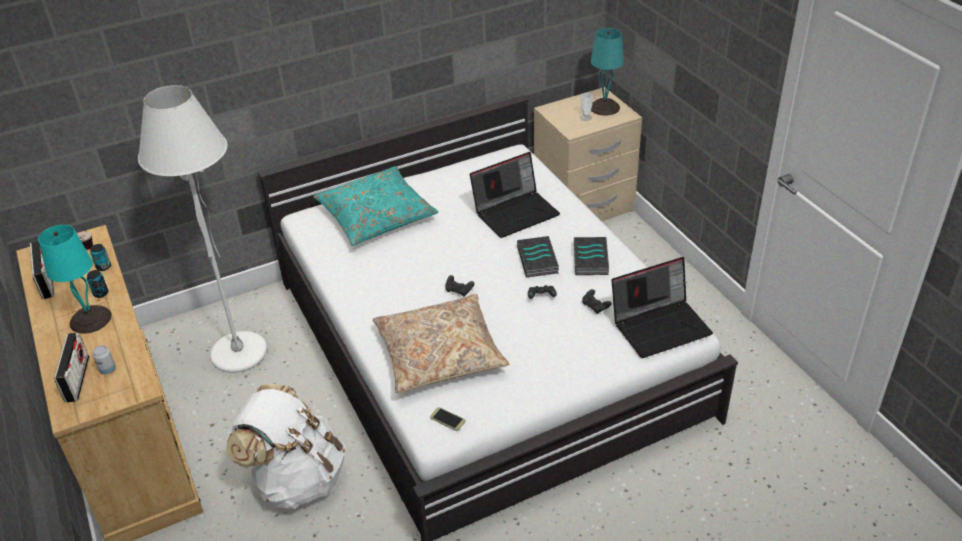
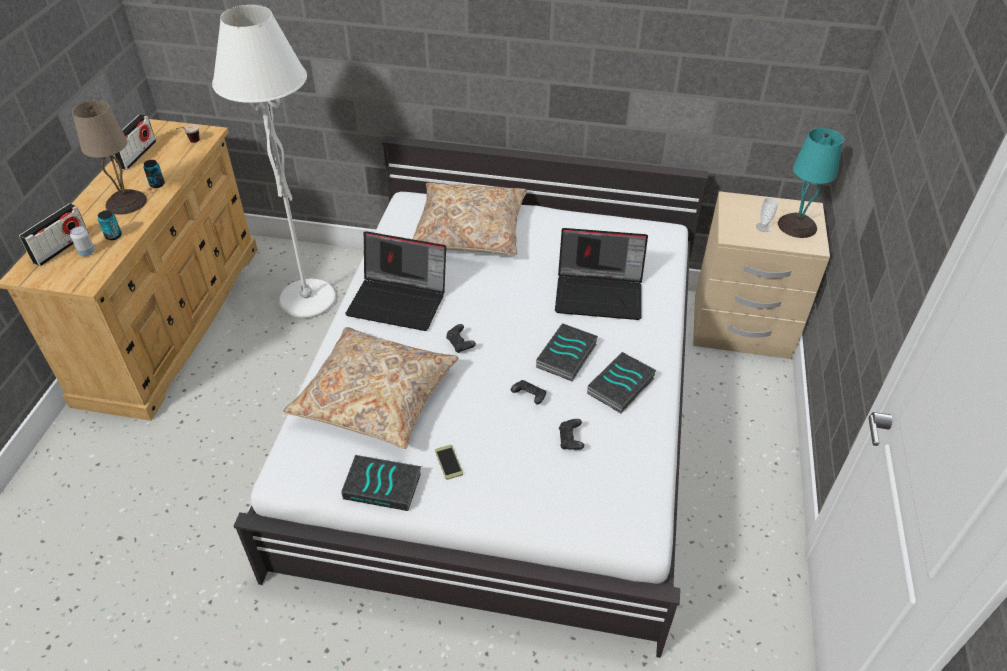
camera: 35 degrees right, 5 degrees up
(90, 320) = (125, 203): turquoise table lamp -> beige table lamp
(103, 267) = (185, 163): can -> can (113, 236)
(297, 478) = (239, 438): white backpack -> none
(376, 216) = (470, 230): turquoise pillow -> beige pillow
(447, 419) = (311, 467): phone -> phone (448, 462)
(509, 400) = (383, 485): none -> book
(660, 325) = (615, 505): laptop -> laptop (399, 301)

